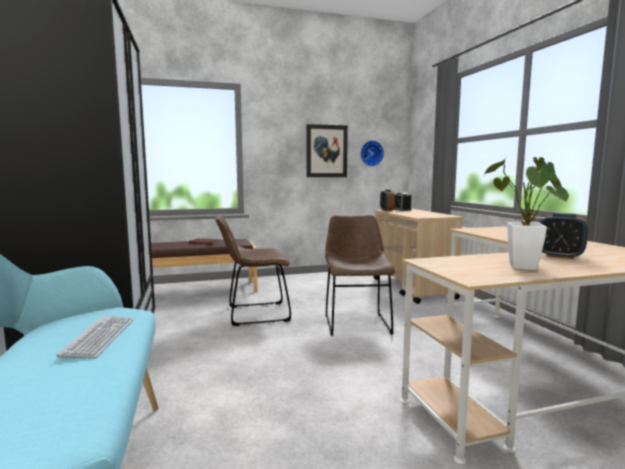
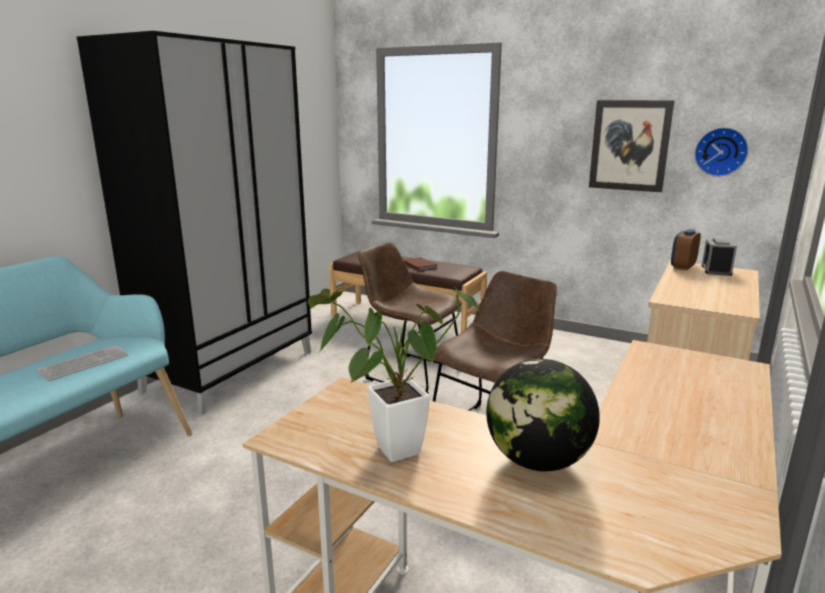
camera: 45 degrees right, 10 degrees up
(560, 256) = (538, 461): alarm clock -> globe

